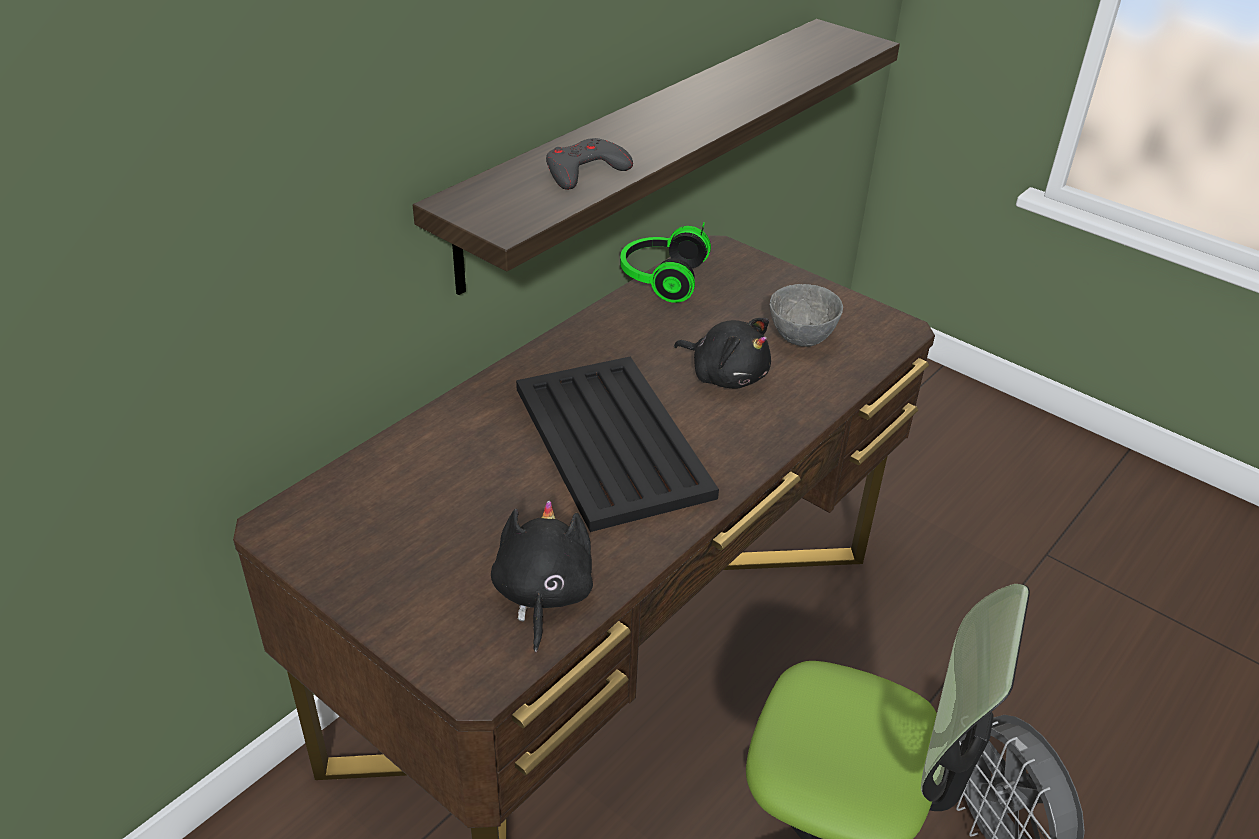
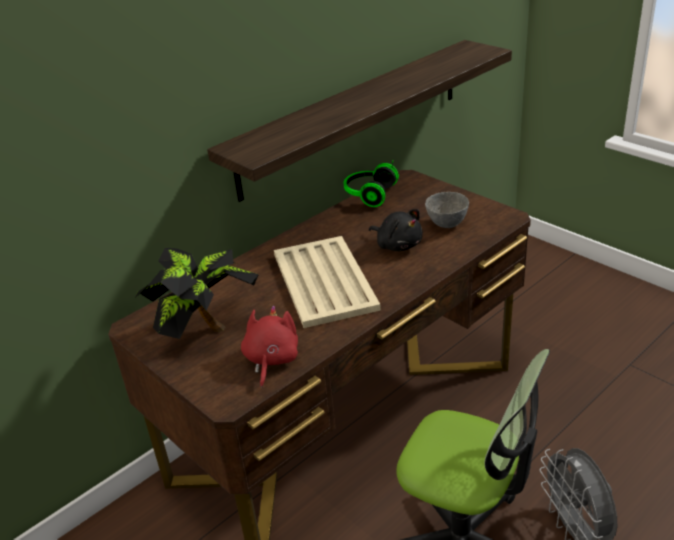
camera: 10 degrees right, 5 degrees down
(412, 536) = (204, 331): none -> potted plant
(542, 595) = (271, 360): black plush toy -> red plush toy
(585, 171) = (306, 128): grey game controller -> none
(611, 440) = (324, 280): black tray -> beige tray

